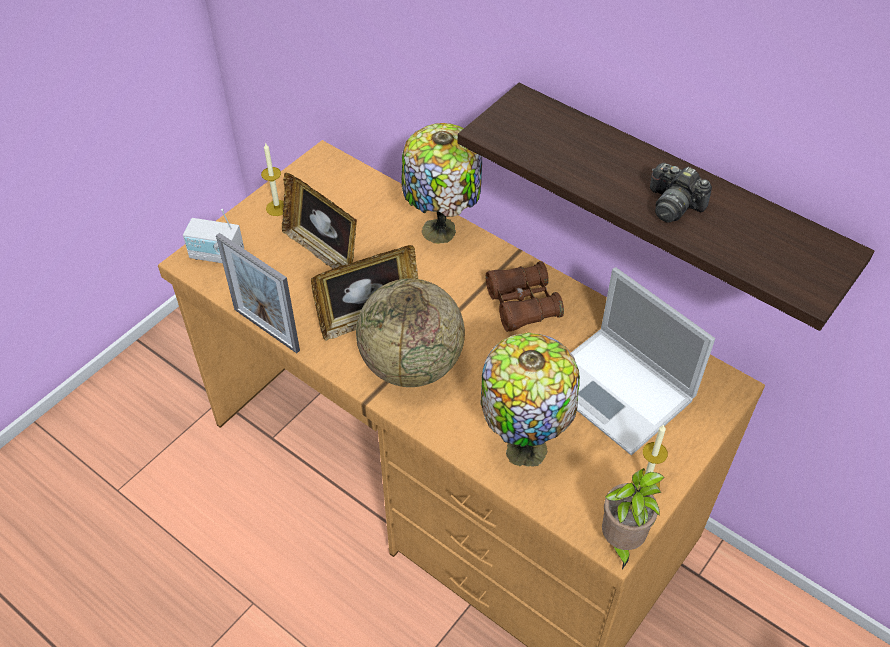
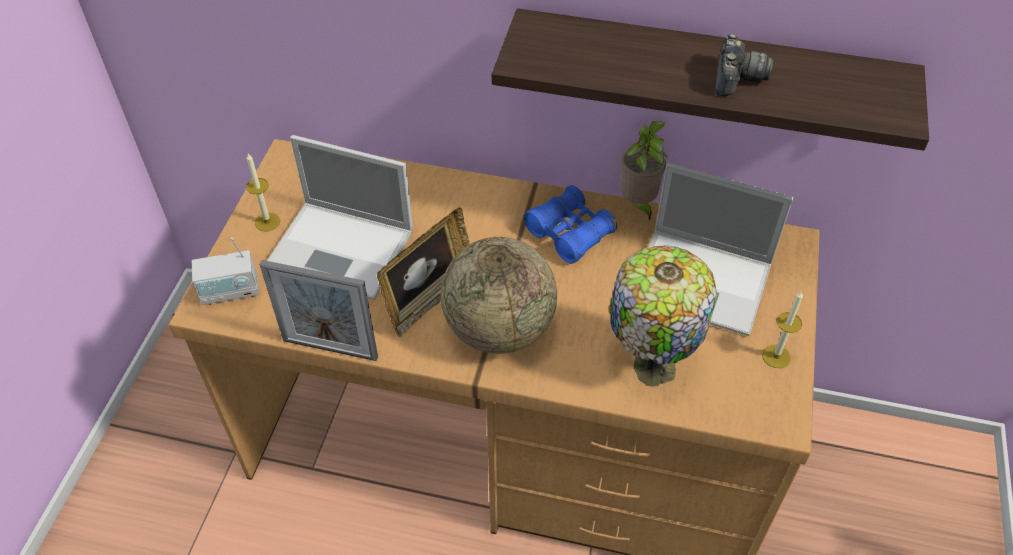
camera: 25 degrees left, 0 degrees up
(323, 252) = (343, 250): picture frame -> laptop
(441, 232) = (451, 191): table lamp -> none
(522, 304) = (569, 233): brown binoculars -> blue binoculars
(621, 542) = (788, 419): potted plant -> potted plant (638, 204)
(673, 205) = (736, 79): camera -> camera turned 90 degrees counterclockwise

